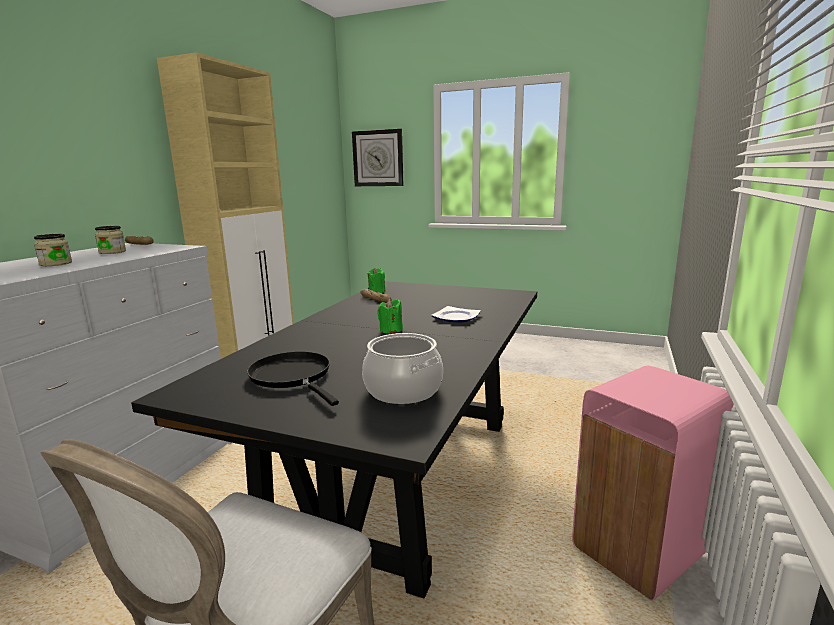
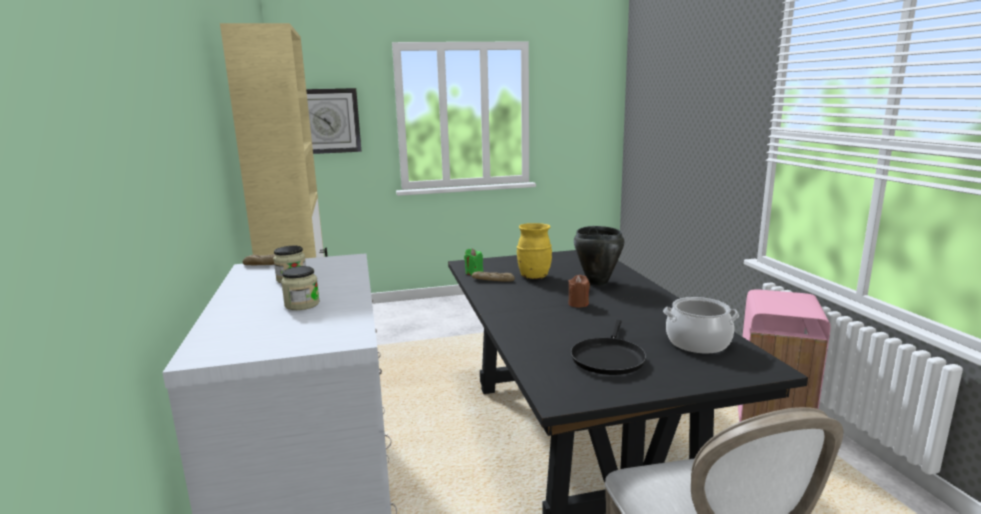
camera: 35 degrees left, 0 degrees up
(293, 377) = (608, 358): black frying pan -> black frying pan turned 90 degrees counterclockwise
(390, 330) = (578, 304): green candle -> brown candle
(414, 303) = (534, 276): none -> yellow vase
(455, 317) = (597, 282): plate -> black cooking pot

